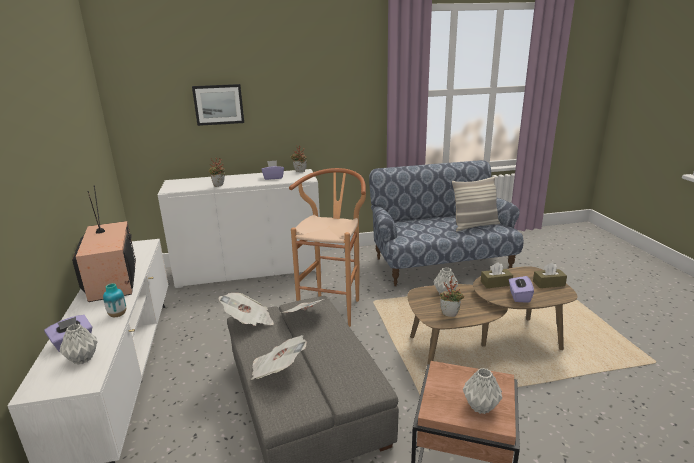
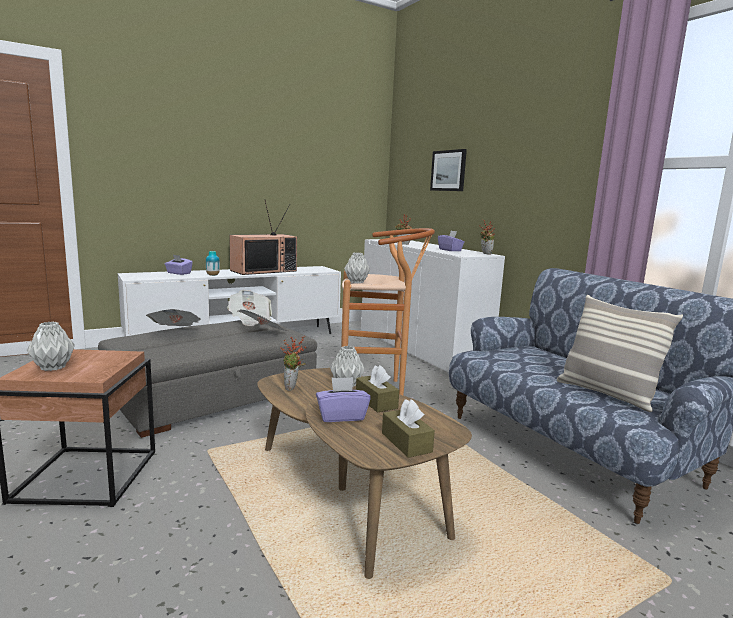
camera: 70 degrees right, 10 degrees down
(82, 359) = (158, 276): grey vase -> grey vase (356, 282)

